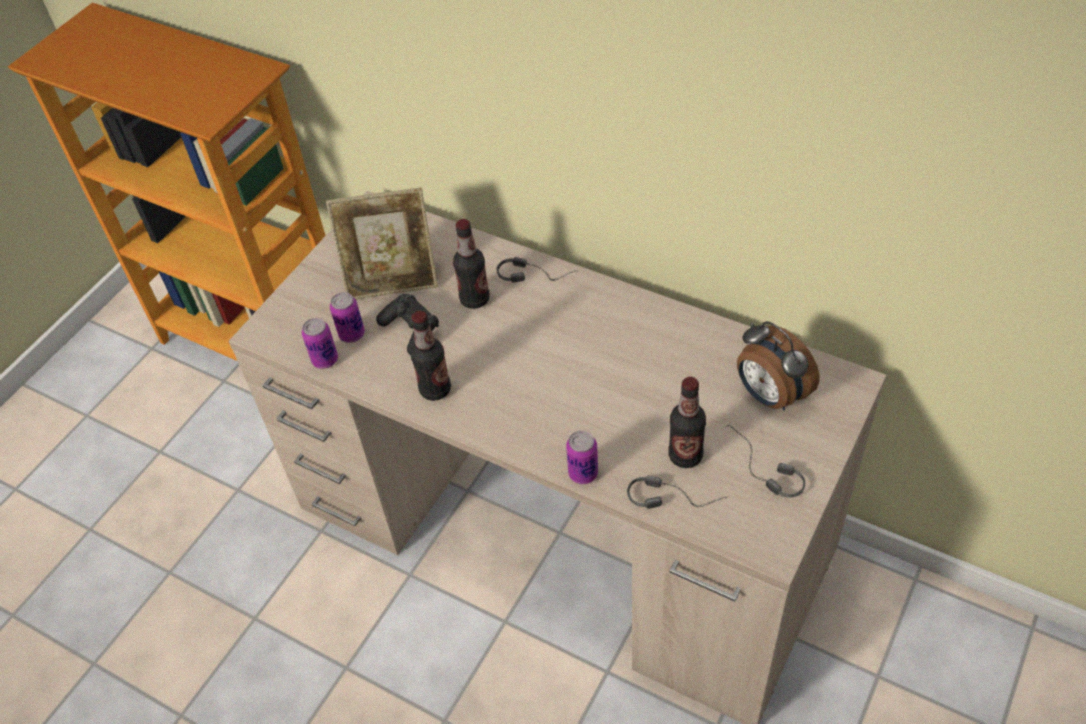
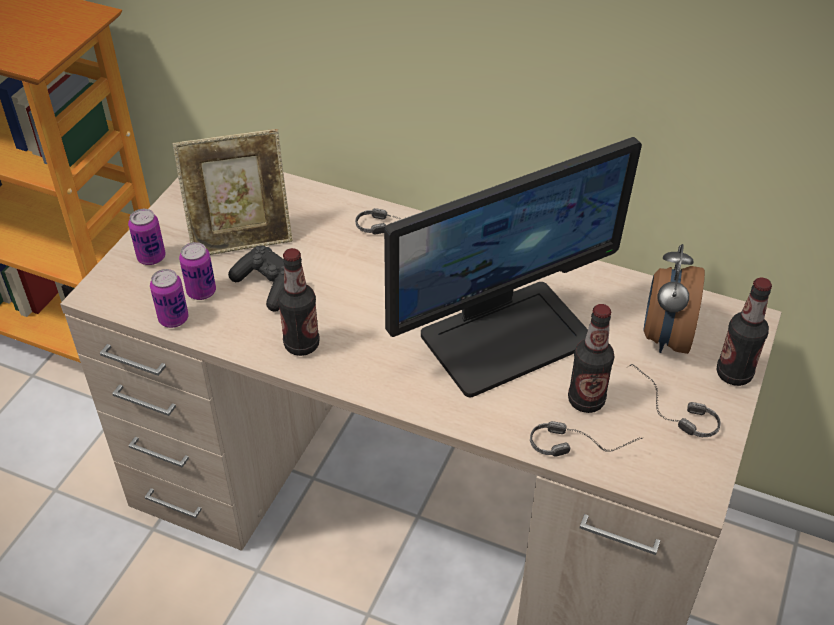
camera: 10 degrees left, 5 degrees down
(475, 299) = (334, 252): bottle -> bottle (734, 374)
(583, 473) = (477, 424): can -> can (151, 257)
(621, 388) = (506, 335): none -> monitor
(769, 396) = (665, 336): alarm clock -> alarm clock turned 60 degrees clockwise

